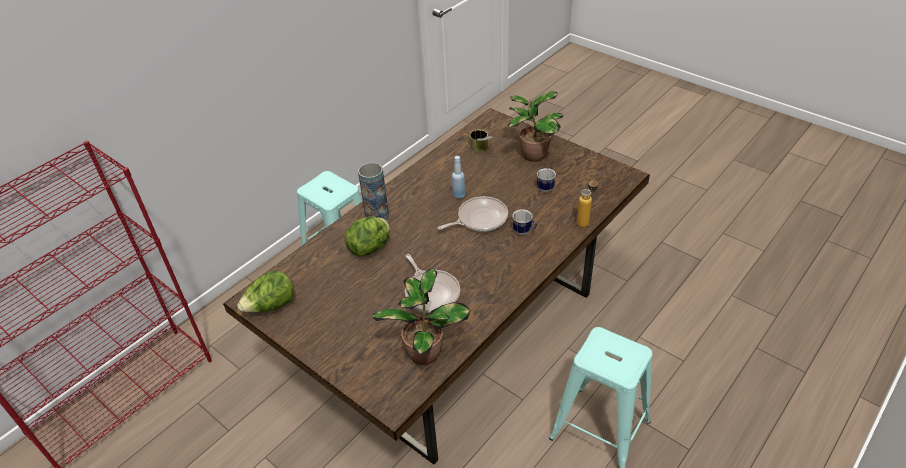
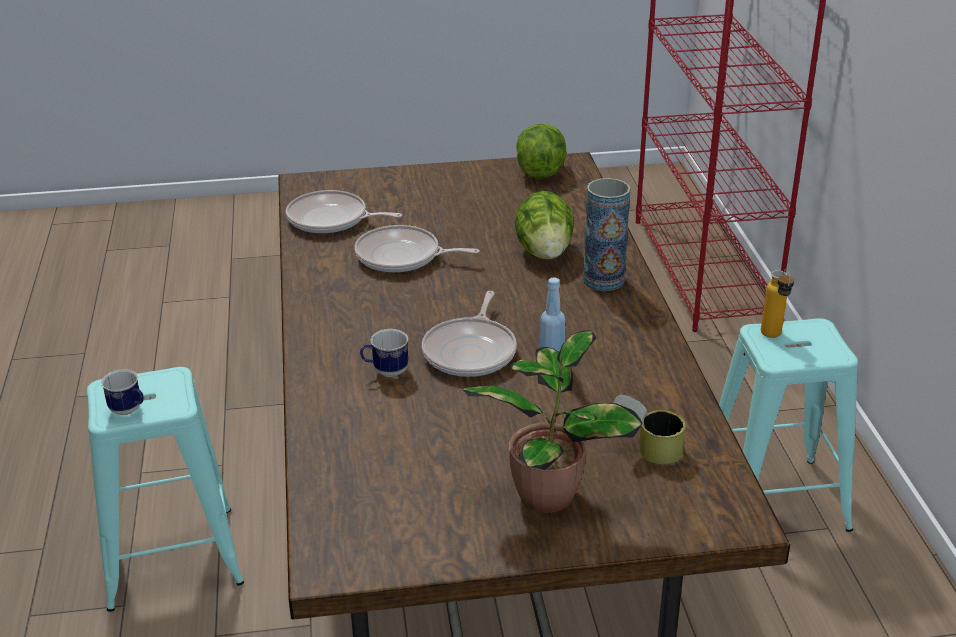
camera: 130 degrees right, 10 degrees down
(425, 351) = (331, 220): potted plant -> frying pan
(544, 187) = (447, 450): mug -> mug (129, 410)
(585, 221) = (313, 438): bottle -> bottle (773, 337)

